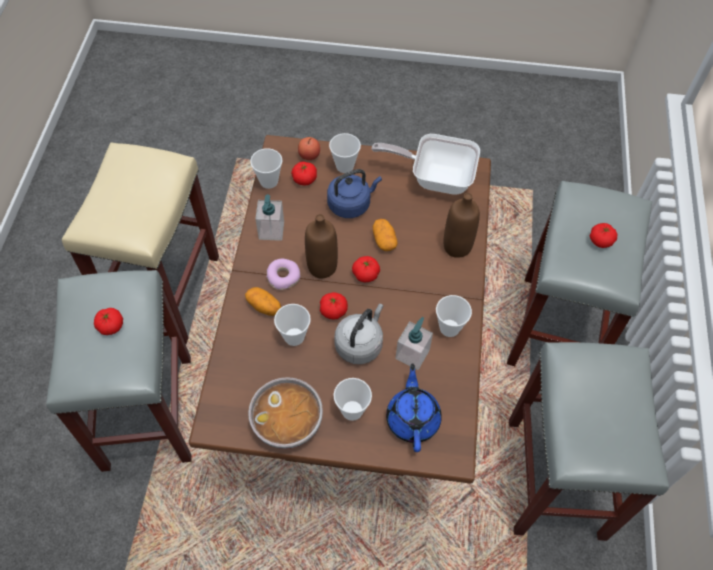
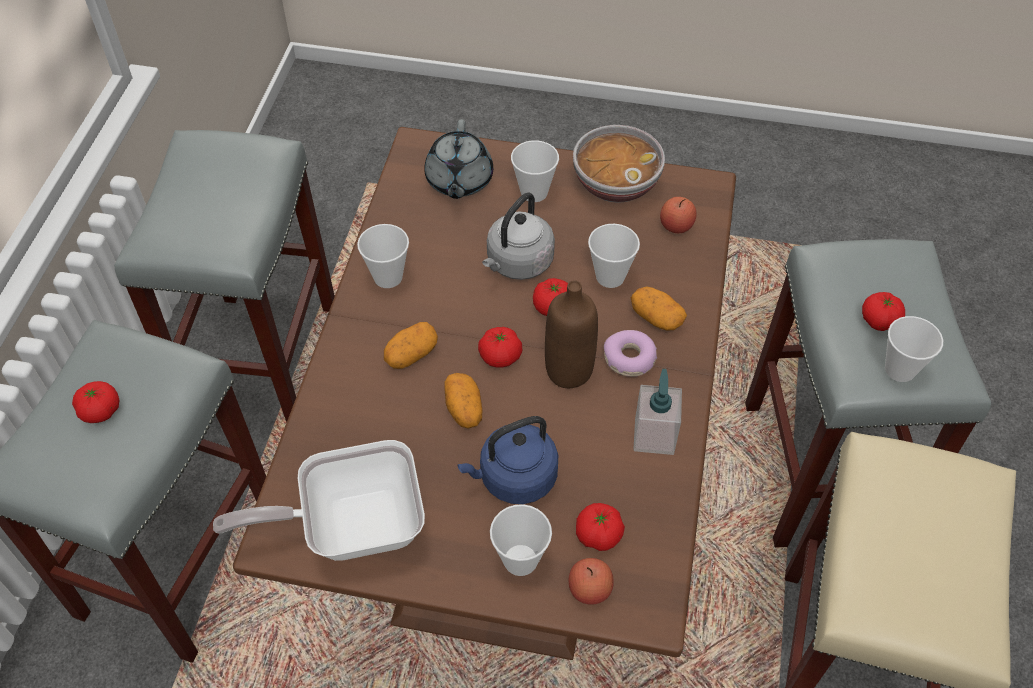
camera: 175 degrees left, 5 degrees down
(243, 384) = (676, 226): none -> apple
(269, 181) = (666, 533): cup -> cup (899, 369)
(412, 354) = (447, 248): soap dispenser -> none
(413, 418) = (459, 181): blue teapot -> grey teapot
(422, 272) = (411, 354): none -> potato
(435, 177) = (351, 525): frying pan -> frying pan turned 150 degrees clockwise
(457, 247) = (345, 392): brown bottle -> none

